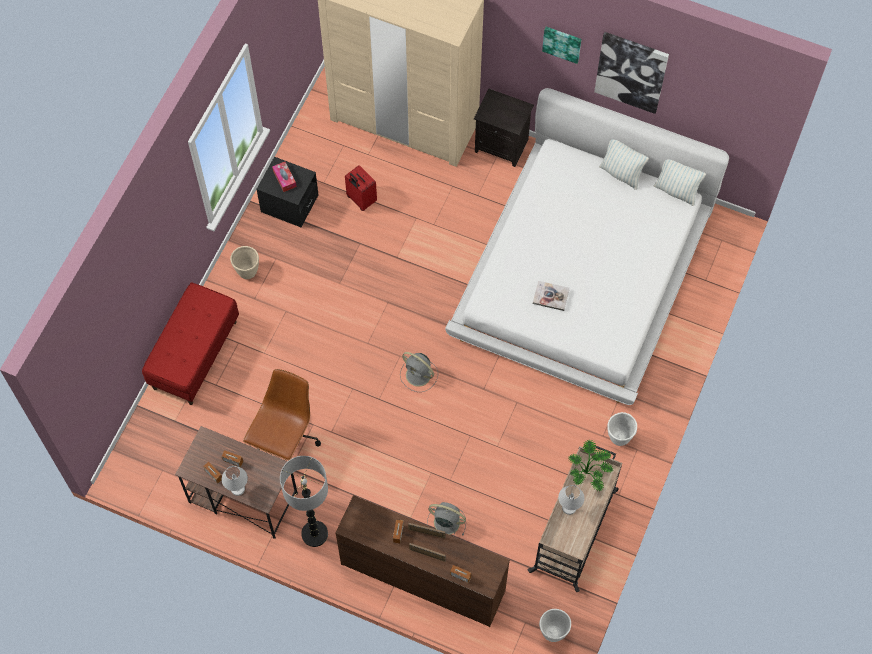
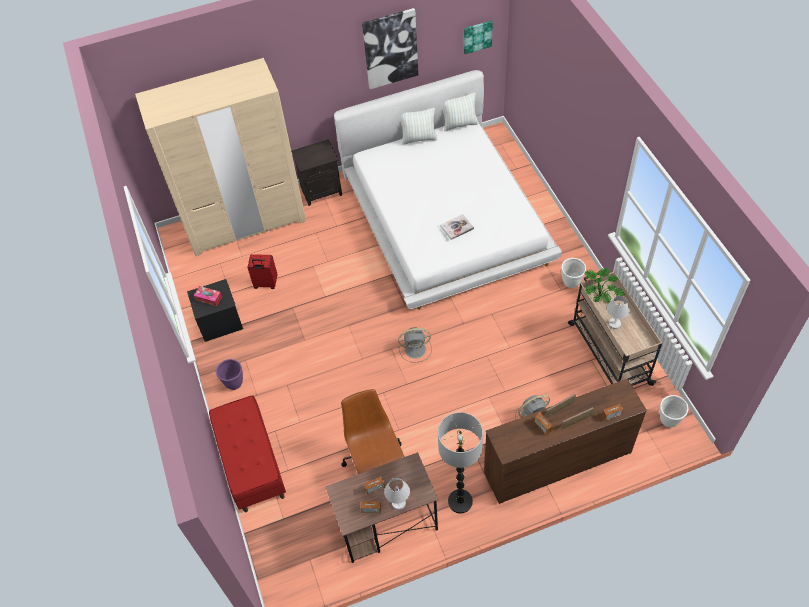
camera: 40 degrees left, 10 degrees down
(247, 272) = (234, 383): beige planter -> purple planter
(562, 43) = (333, 60): picture -> picture (477, 36)

